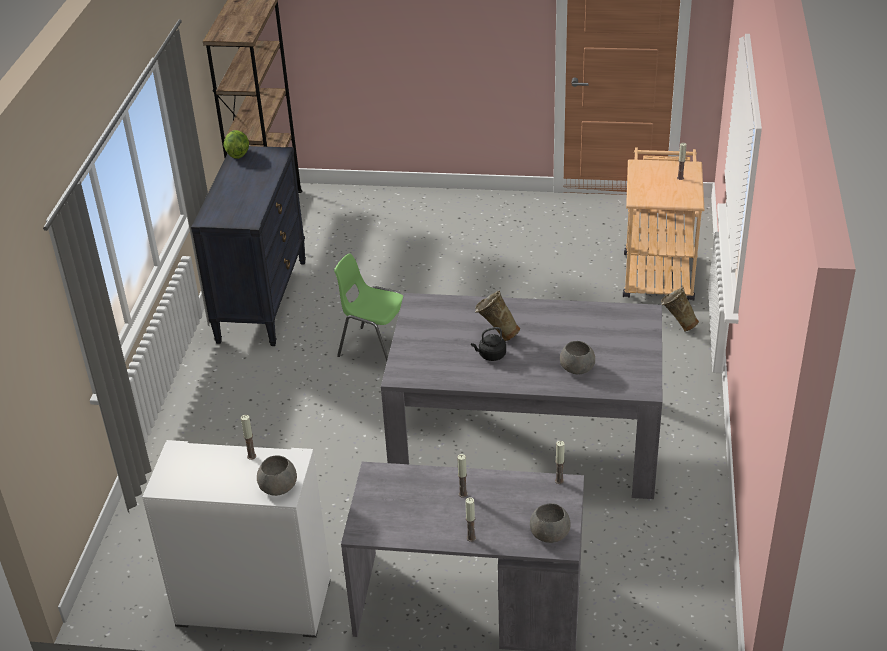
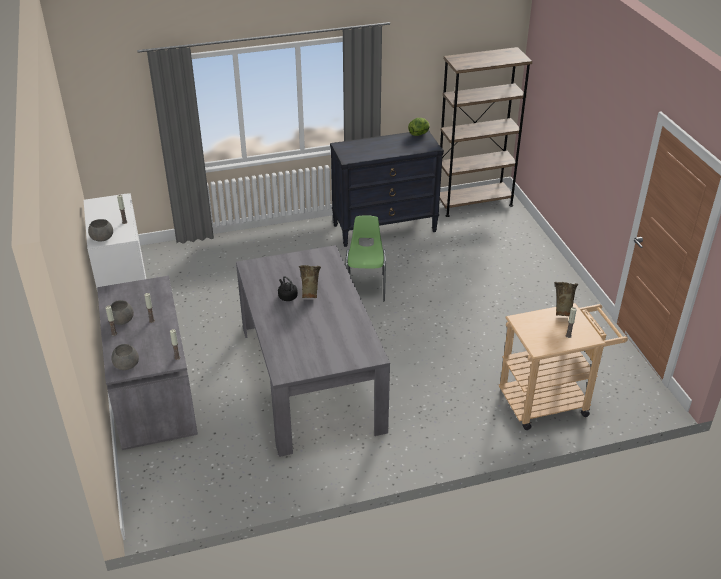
camera: 65 degrees right, 0 degrees up
(577, 368) = (292, 337): grey bowl -> grey bowl (122, 320)
(677, 326) = (486, 427): beige vase -> beige vase (562, 311)

